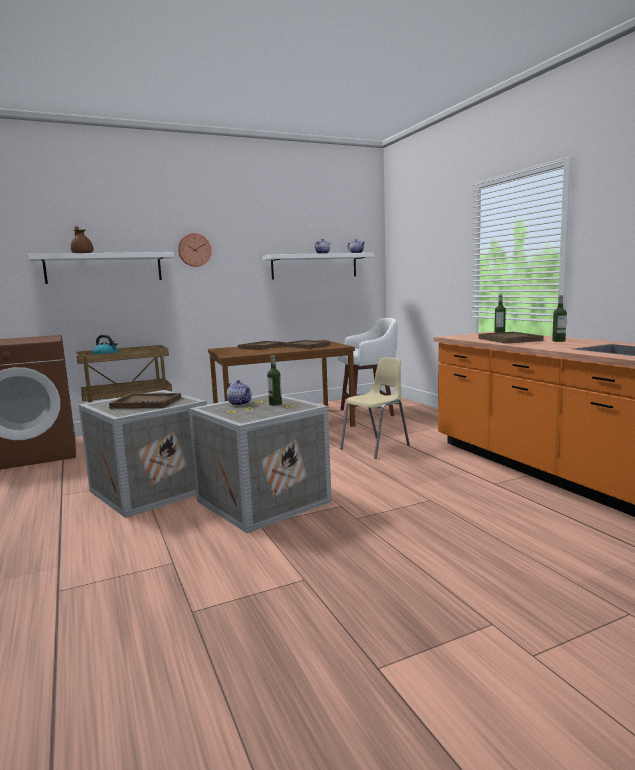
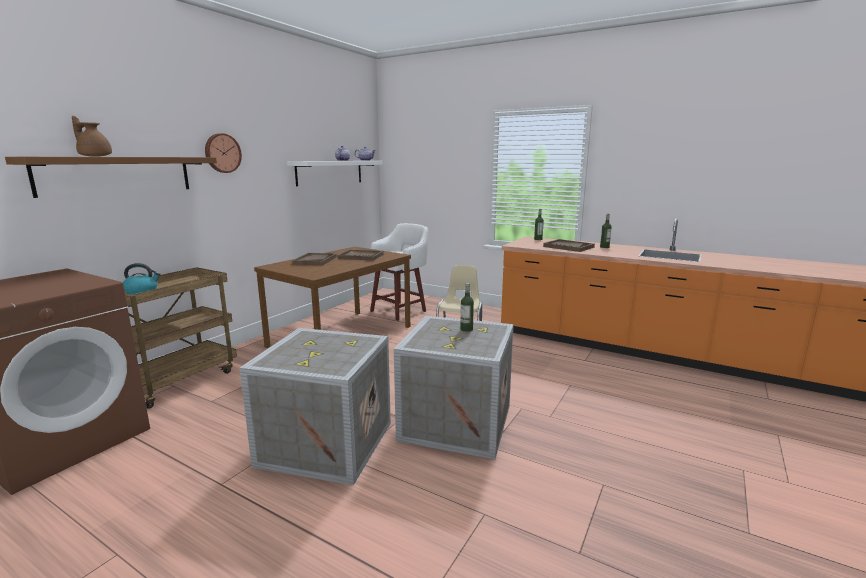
camera: 35 degrees left, 5 degrees up
(104, 268) = (117, 175): white shelf -> brown shelf
(146, 403) = (328, 350): brown tray -> none
(240, 403) = (432, 334): teapot -> none

